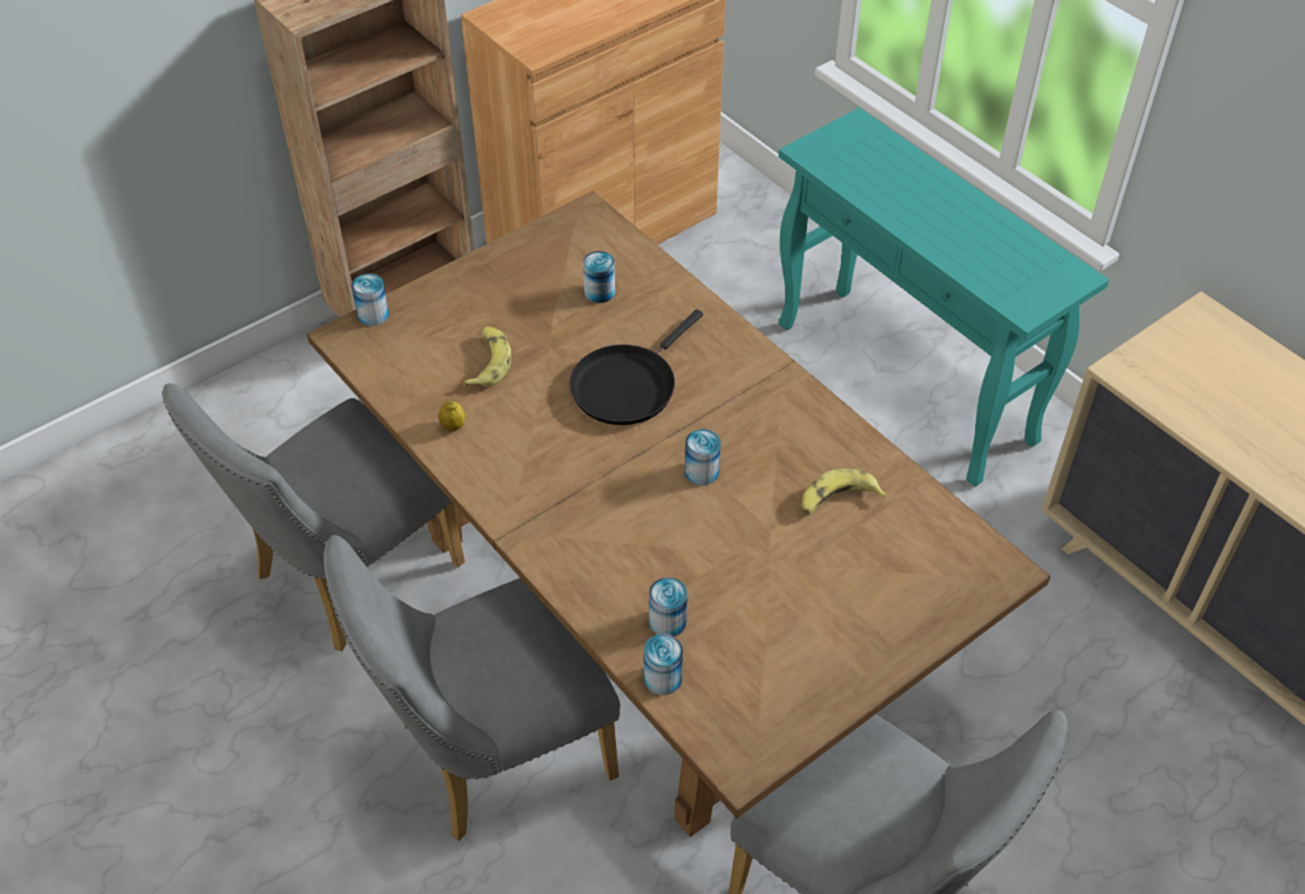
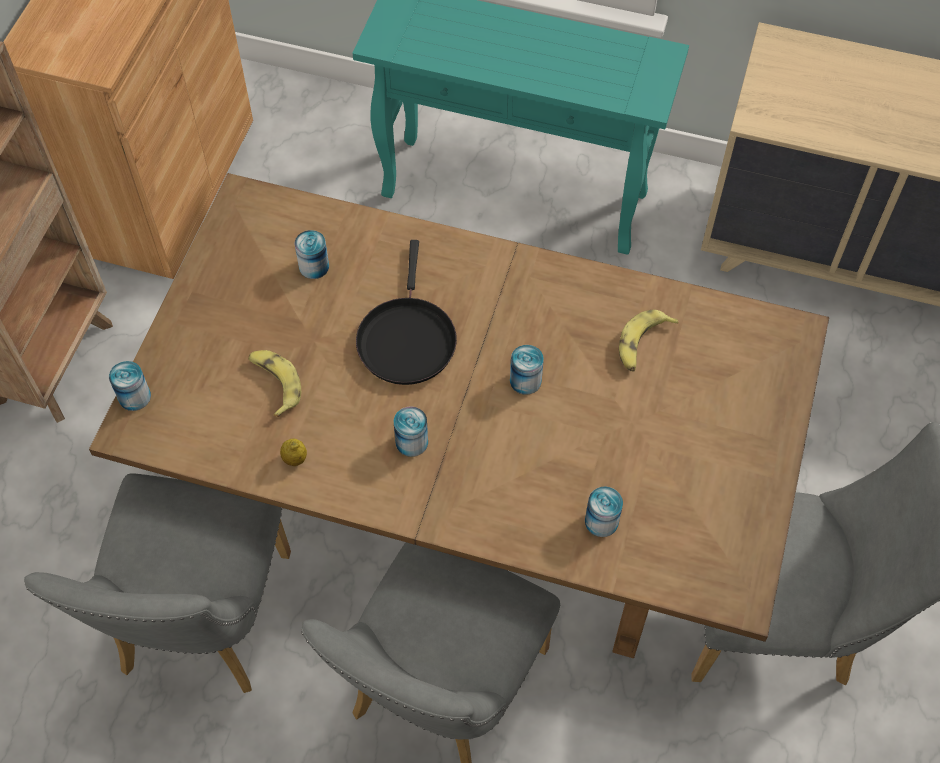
camera: 35 degrees left, 10 degrees up
(662, 678) = (635, 569): can -> can (411, 442)

